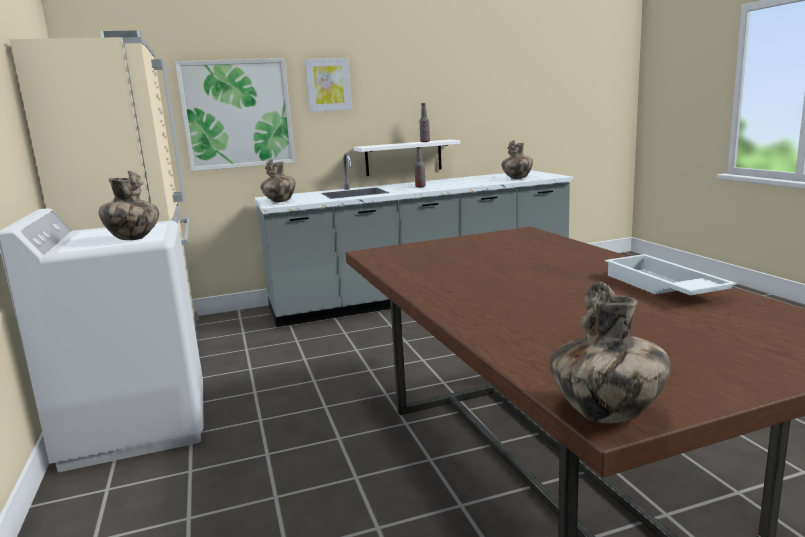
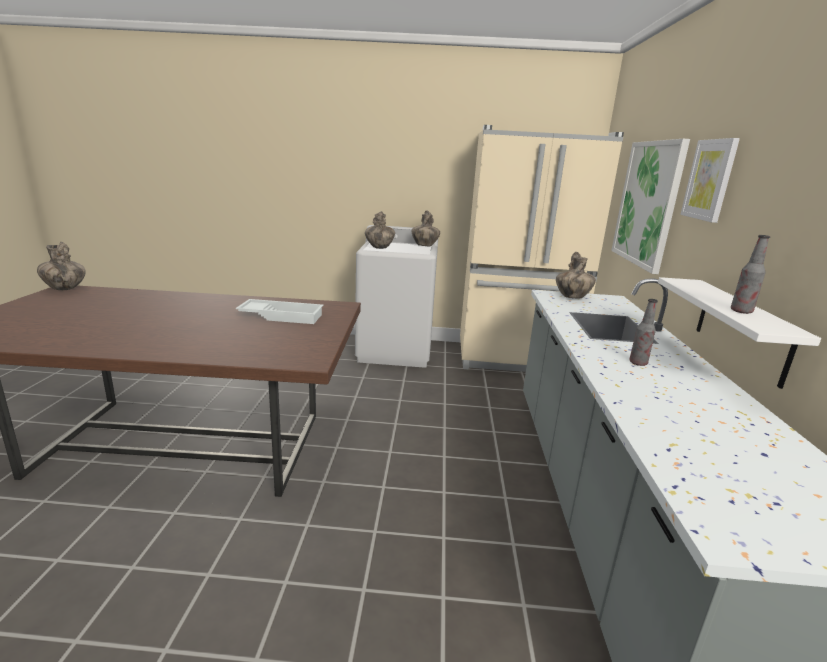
camera: 110 degrees right, 5 degrees up
(517, 178) = (710, 468): vase -> vase (424, 246)
(661, 286) = (86, 337): white tray -> white tray (282, 316)

